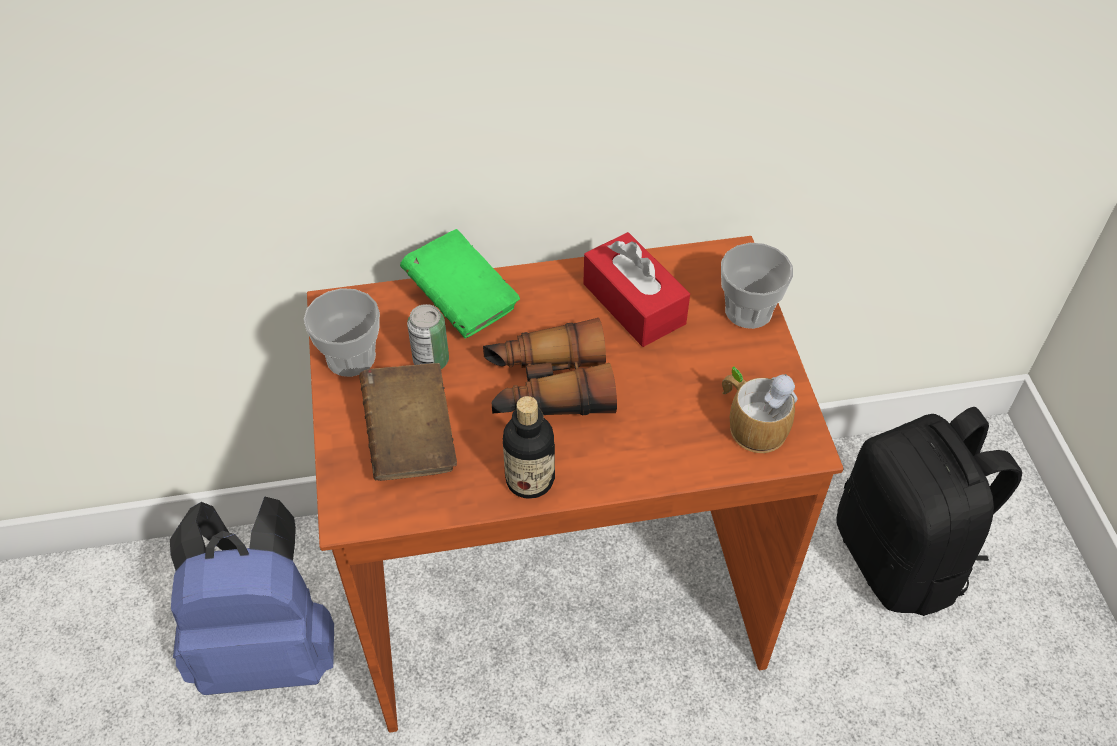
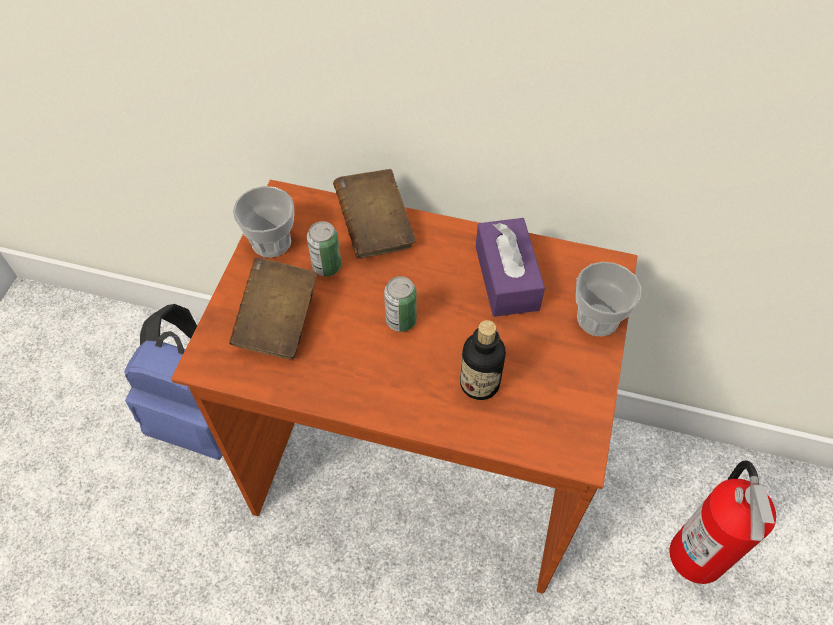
camera: 25 degrees right, 5 degrees up
(462, 302) = (375, 228): green book -> brown book
(529, 480) = (345, 390): bottle -> bottle (479, 383)
(547, 387) = (401, 320): binoculars -> can
(634, 303) = (506, 278): red tissue box -> purple tissue box
(751, 422) = (546, 414): mug -> none
(901, 558) = (698, 555): black backpack -> fire extinguisher

